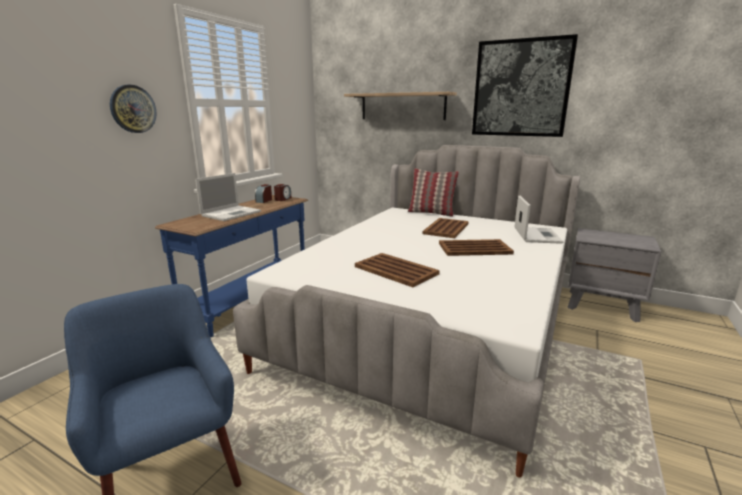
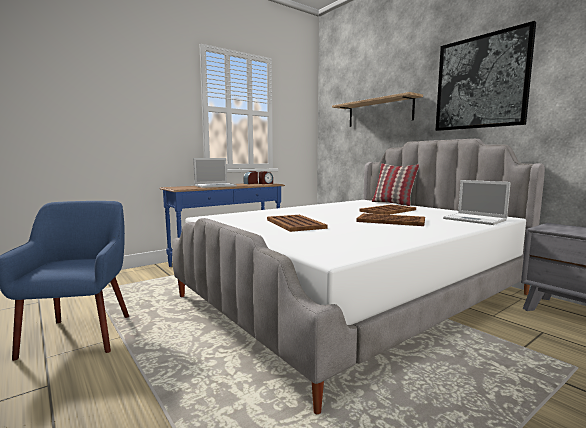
camera: 25 degrees right, 10 degrees down
(133, 109) = (160, 109): wall clock -> none
(536, 235) = (476, 219): laptop -> laptop turned 105 degrees clockwise

